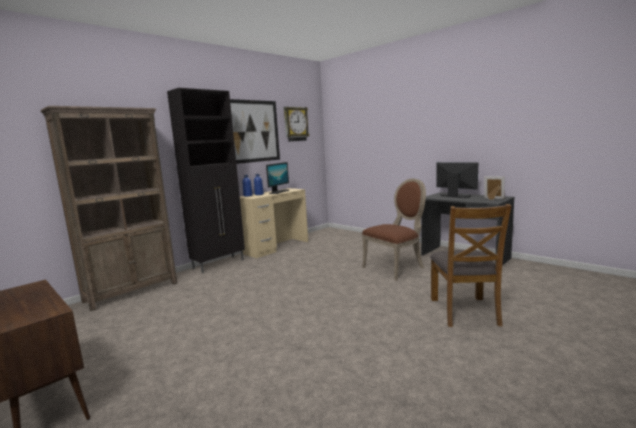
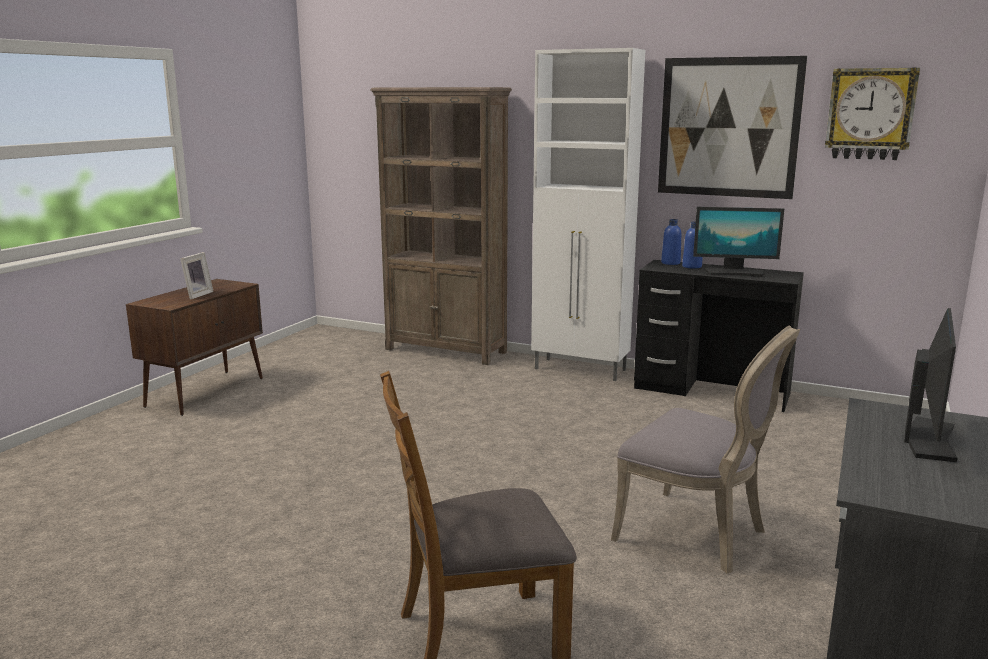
camera: 70 degrees right, 5 degrees up
(219, 264) = (581, 370): black cabinet -> white cabinet
(276, 247) = (711, 391): beige desk -> black desk
(396, 267) = (697, 534): brown chair -> grey chair
(493, 199) = (936, 495): picture frame -> picture frame (196, 295)

